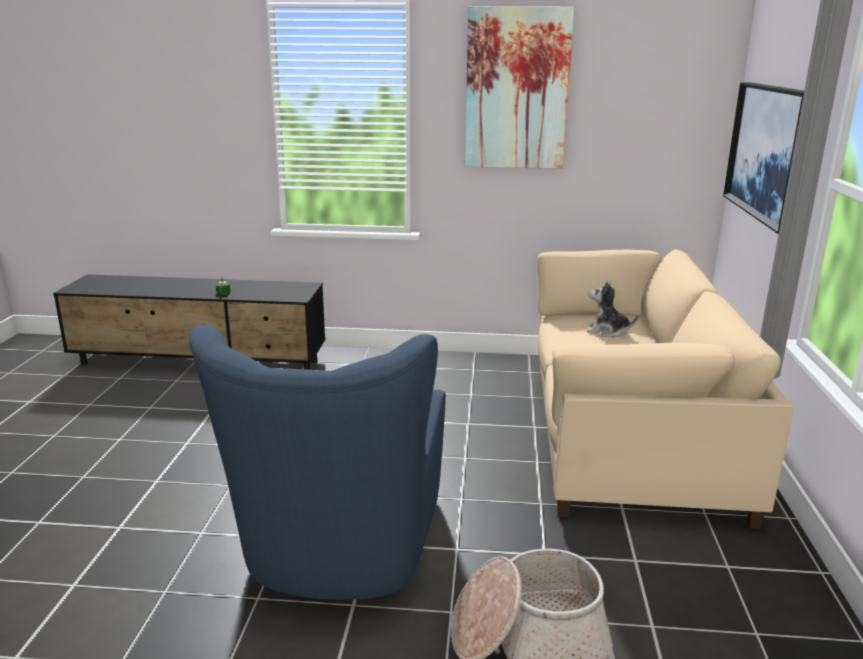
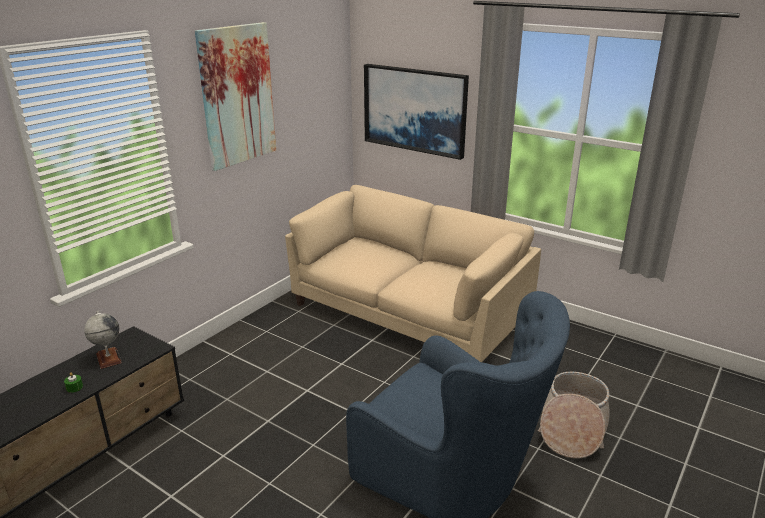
camera: 60 degrees left, 5 degrees up
(269, 289) = (108, 358): none -> globe
(607, 331) = (369, 255): plush toy -> none

